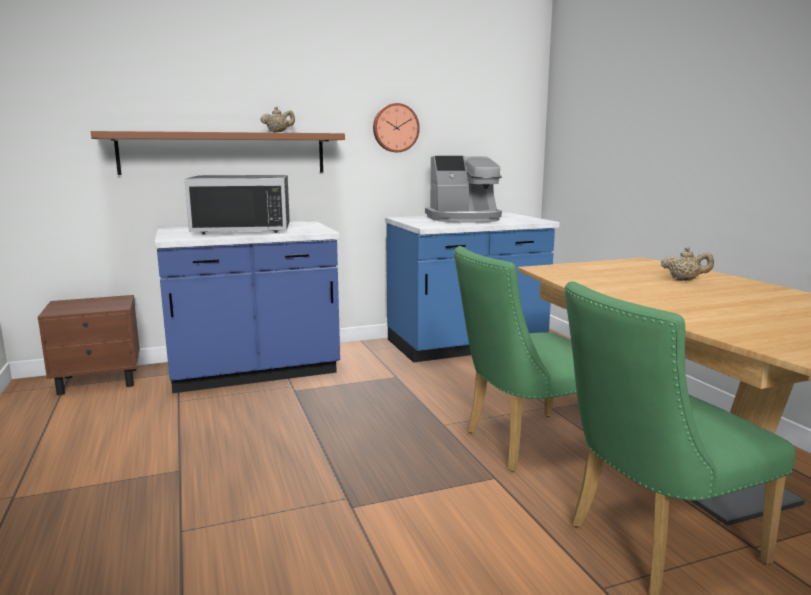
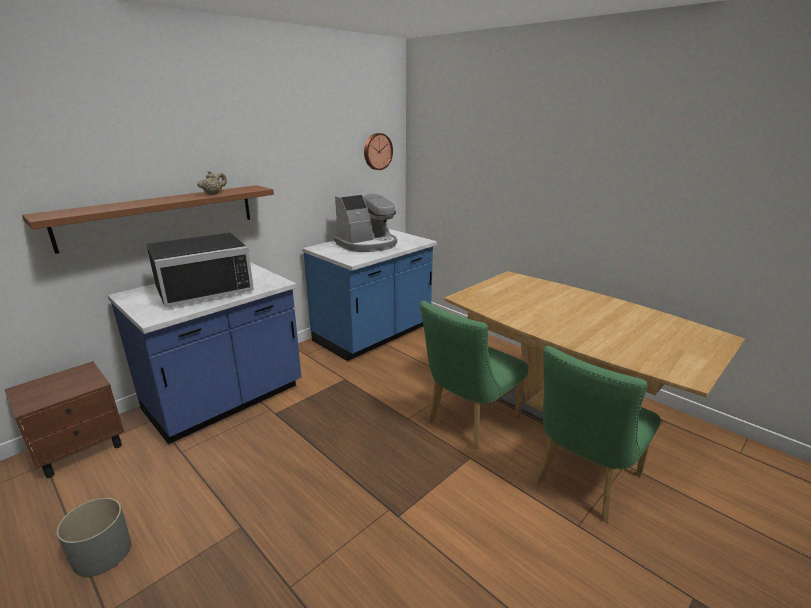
camera: 25 degrees left, 10 degrees up
(48, 456) = (102, 553): none -> grey planter
(395, 128) = (303, 173): wall clock -> wall clock (377, 151)
(685, 280) = (555, 298): beige teapot -> none

